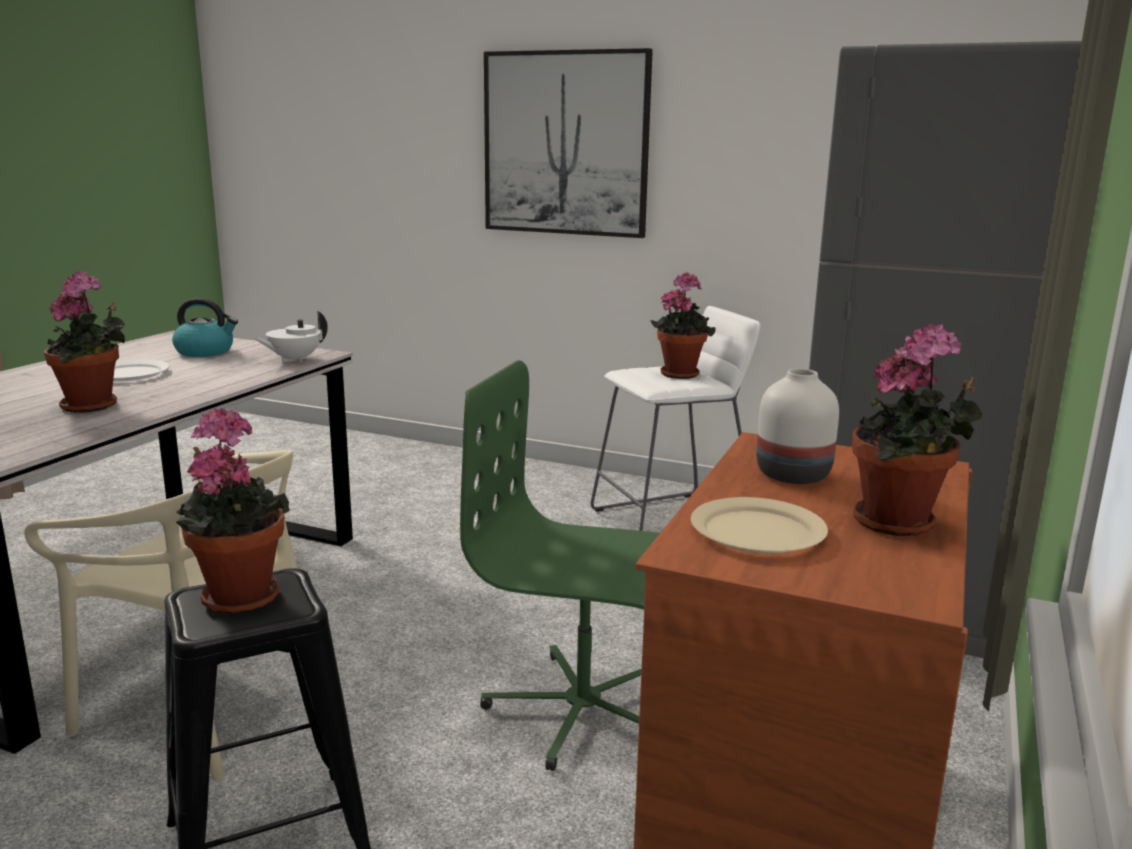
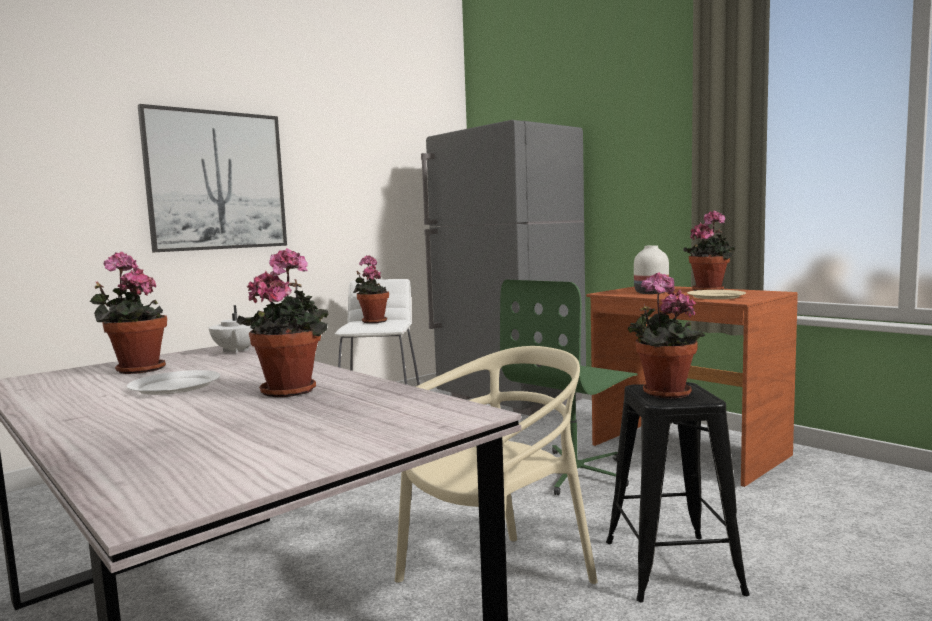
camera: 65 degrees left, 10 degrees down
(206, 352) = (136, 370): kettle -> potted plant

